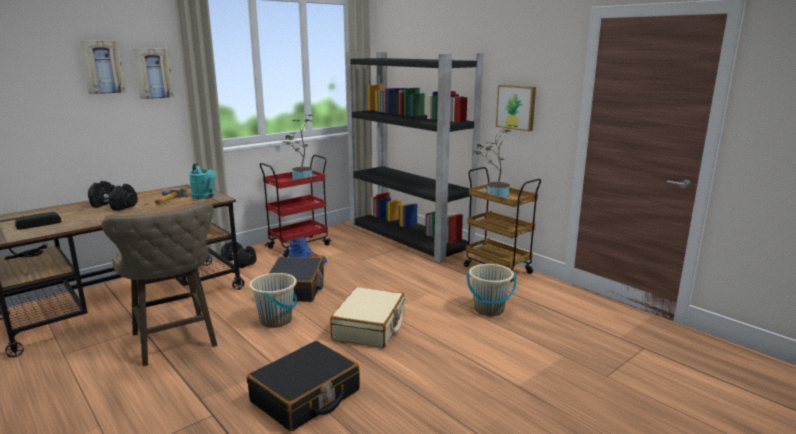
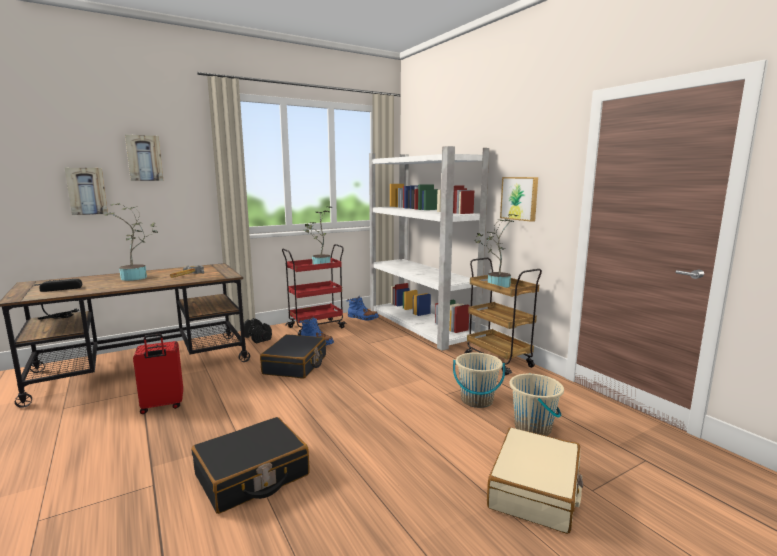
camera: 10 degrees right, 5 degrees down
(114, 206) = (137, 277): black dumbbell -> potted plant
(153, 73) = (189, 165): picture -> picture (87, 191)
(175, 342) = (162, 406): beige stool -> red suitcase
(205, 197) = (218, 274): turquoise watering can -> none
(276, 320) = (263, 393): beige bucket -> beige bucket (533, 428)
(344, 232) = (362, 318): none -> blue boot
(370, 327) = (348, 408): beige suitcase -> beige suitcase (535, 490)
(408, 237) = (420, 325): black bookcase -> white bookcase

